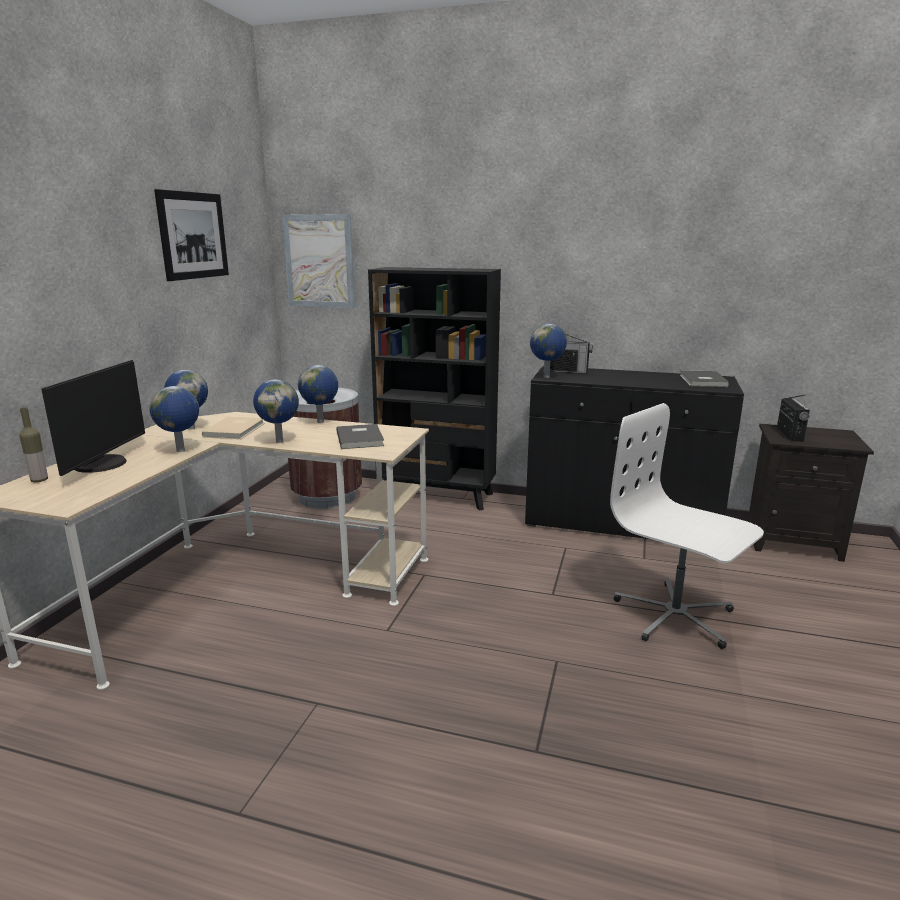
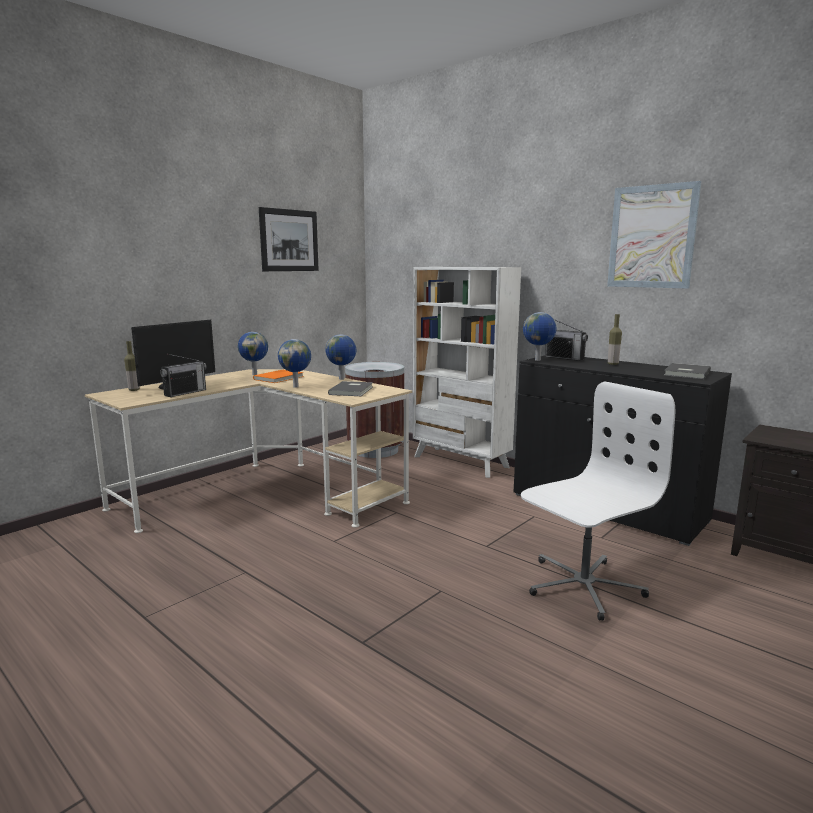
camera: 25 degrees right, 5 degrees down
(181, 451) = (229, 385): globe -> none
(236, 430) = (280, 378): beige book -> orange book
(319, 261) = (394, 263): picture -> picture (652, 237)
(437, 496) = (461, 462): black bookcase -> white bookcase
(623, 375) = (613, 364): none -> bottle
(674, 616) = (582, 585): white office chair -> white office chair turned 75 degrees clockwise
(789, 434) = (778, 436): radio -> radio (185, 393)

